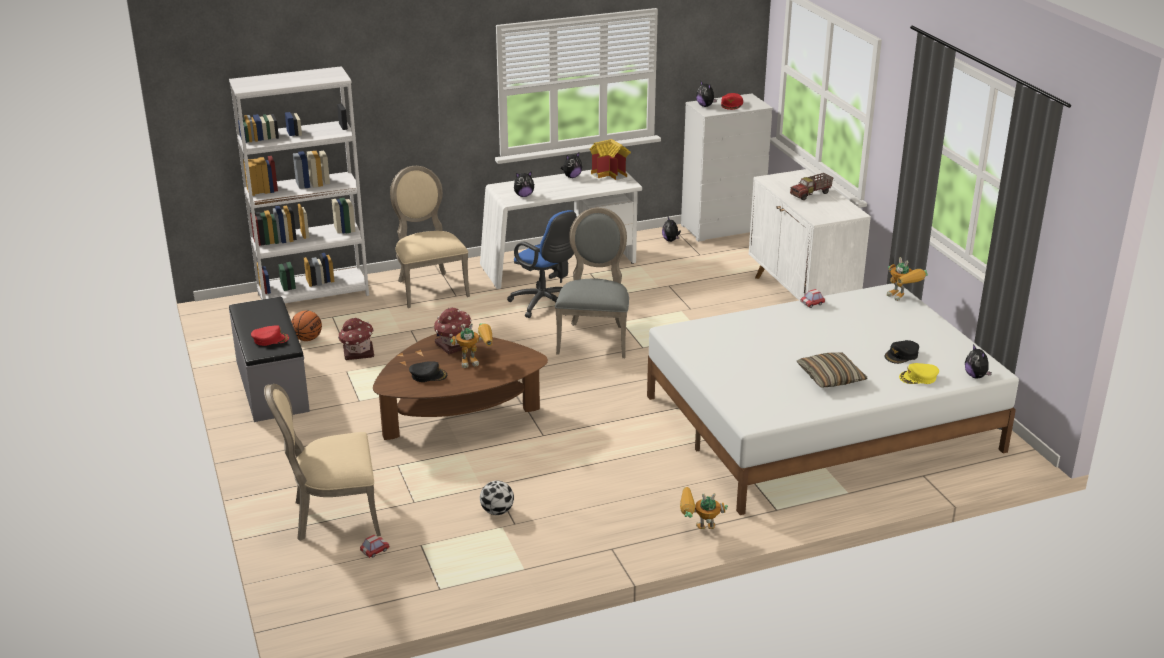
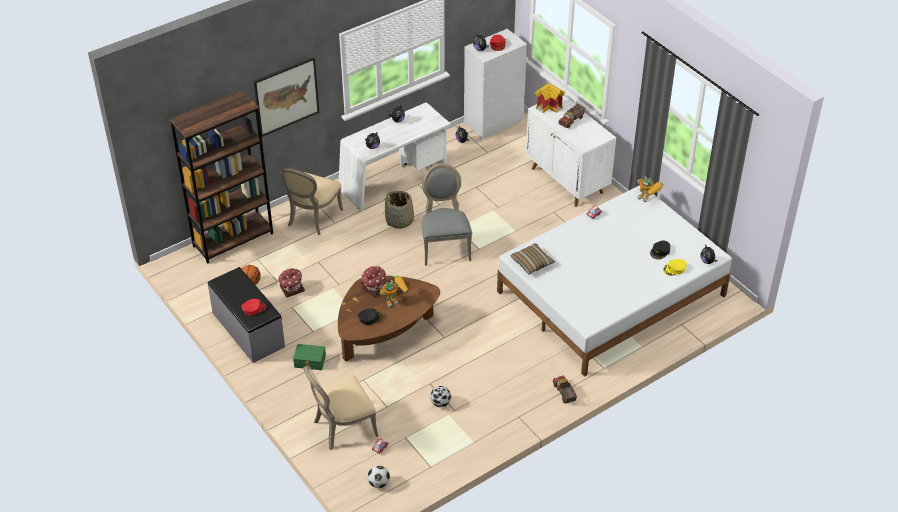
camera: 15 degrees left, 15 degrees up
(313, 294) = (233, 239): white bookcase -> brown bookcase
(333, 433) = (310, 362): none -> green storage box
(346, 596) = (379, 483): none -> football
(411, 99) = (286, 96): none -> picture
(429, 288) = (312, 218): beige chair -> beige chair turned 120 degrees counterclockwise
(545, 305) = (400, 220): blue office chair -> basket
(611, 174) = (423, 113): toy house -> toy house (549, 106)
(698, 531) = (564, 393): toy robot -> toy truck
(830, 377) = (623, 279): pillow -> pillow (532, 263)

